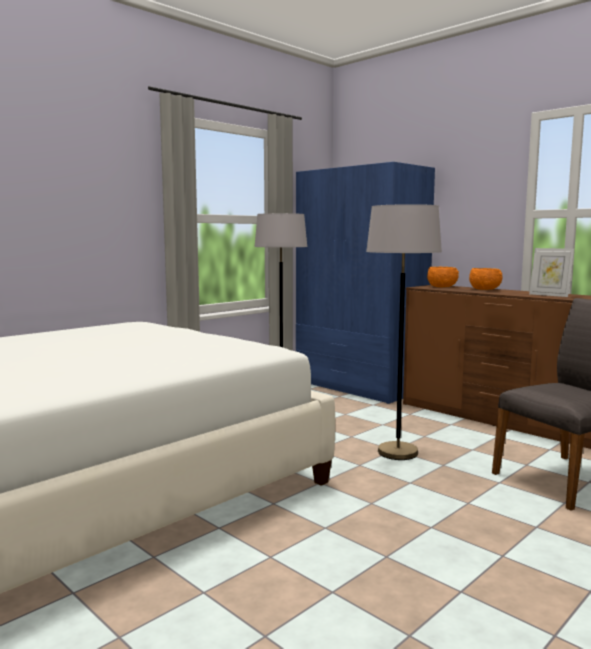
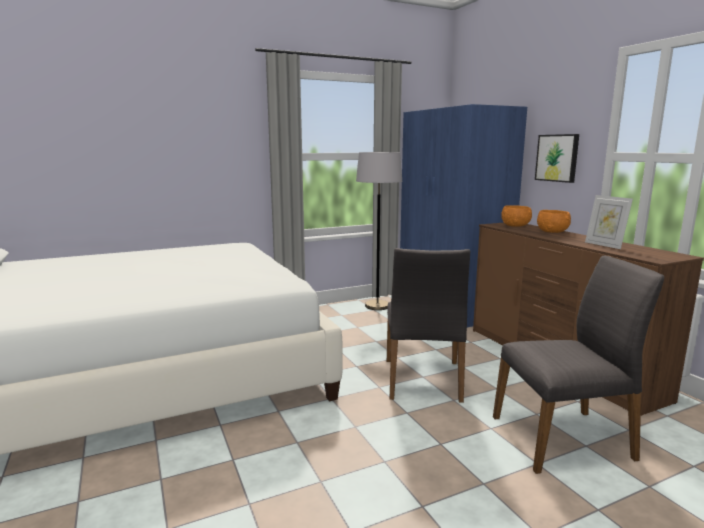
camera: 20 degrees right, 5 degrees up
(397, 452) = (423, 380): grey floor lamp -> grey chair
(471, 218) = (557, 158): none -> picture

